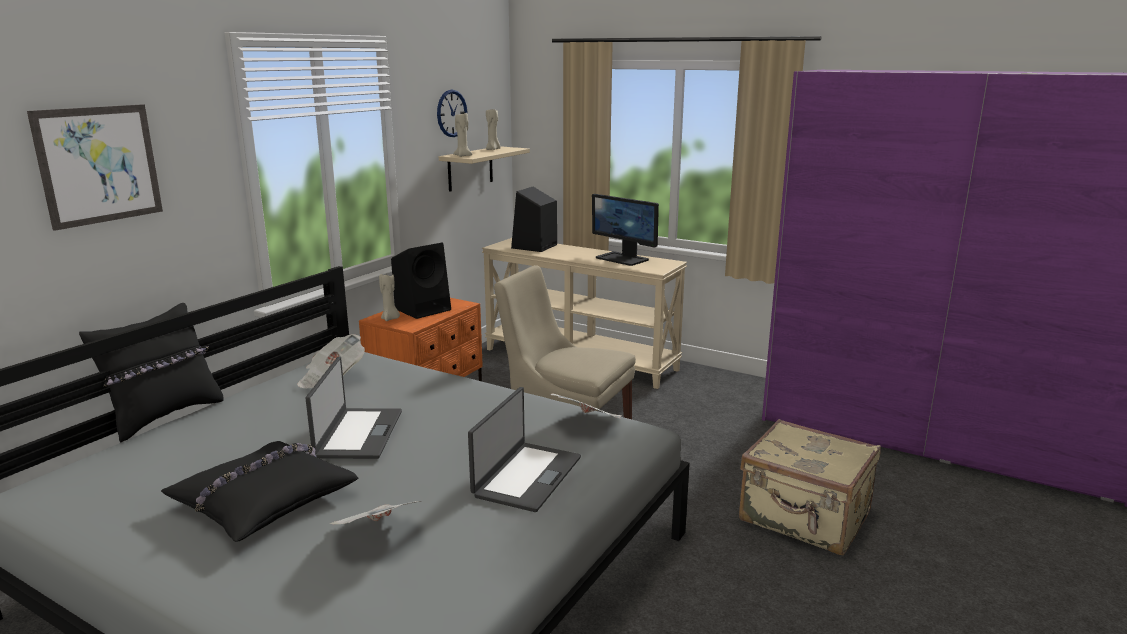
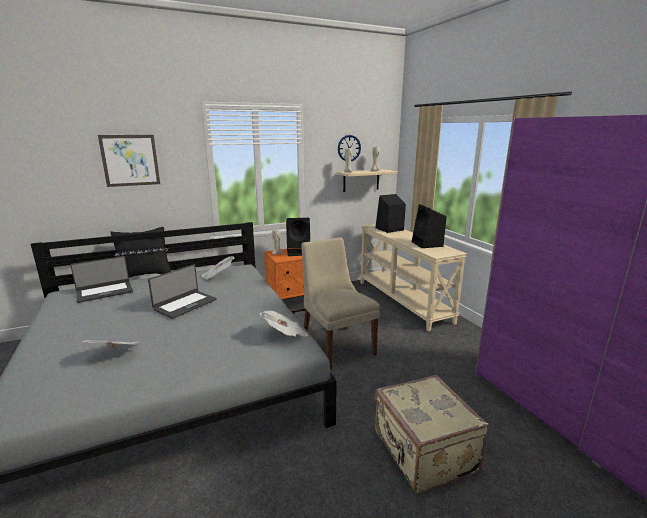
camera: 35 degrees right, 0 degrees up
(263, 500) = (111, 322): black pillow -> none
(526, 476) = (212, 351): laptop -> laptop (104, 292)
(623, 259) = (427, 244): monitor -> black speaker

